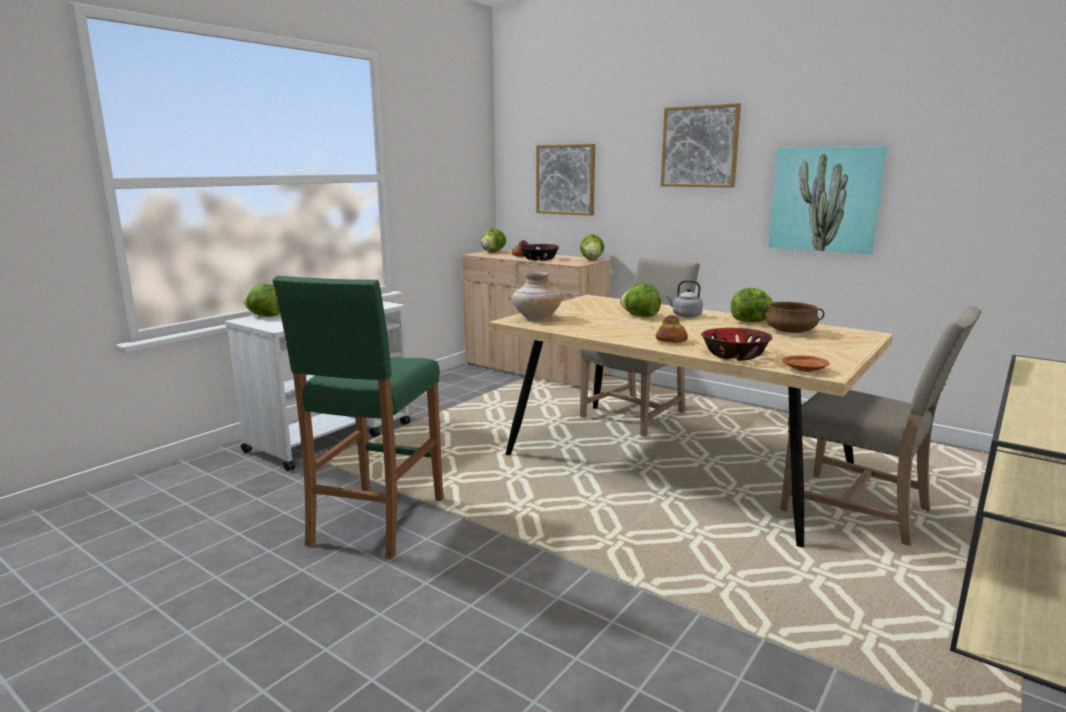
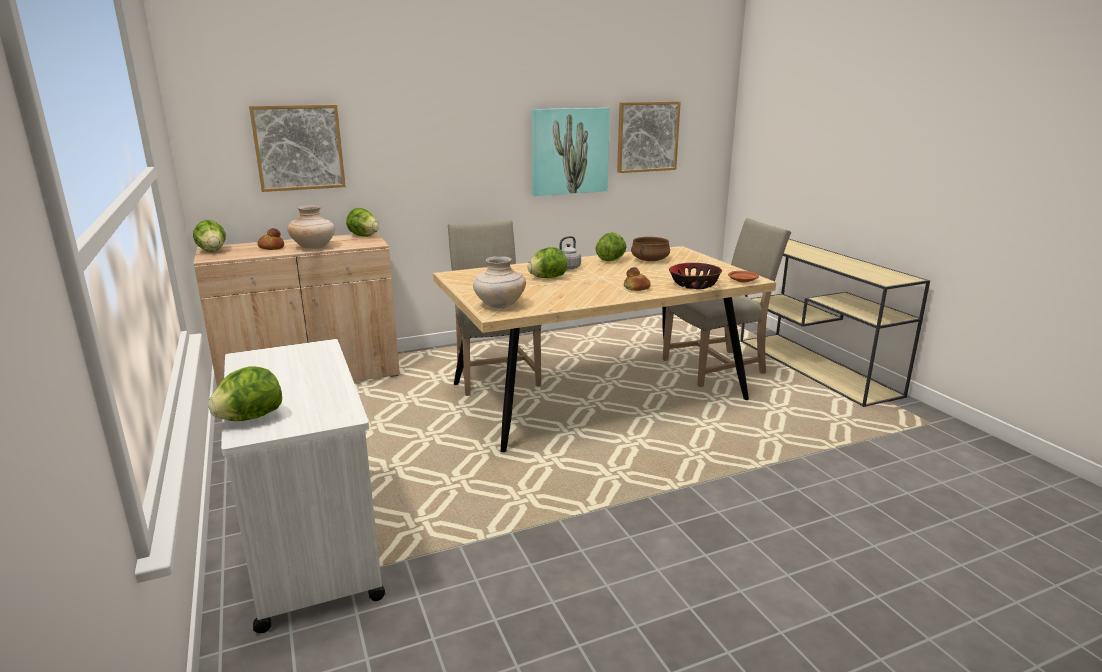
camera: 60 degrees left, 5 degrees up
(376, 521) = (573, 558): green stool -> none
(539, 259) = (314, 247): bowl -> beige vase
(700, 147) = (460, 108): picture -> picture (647, 136)

